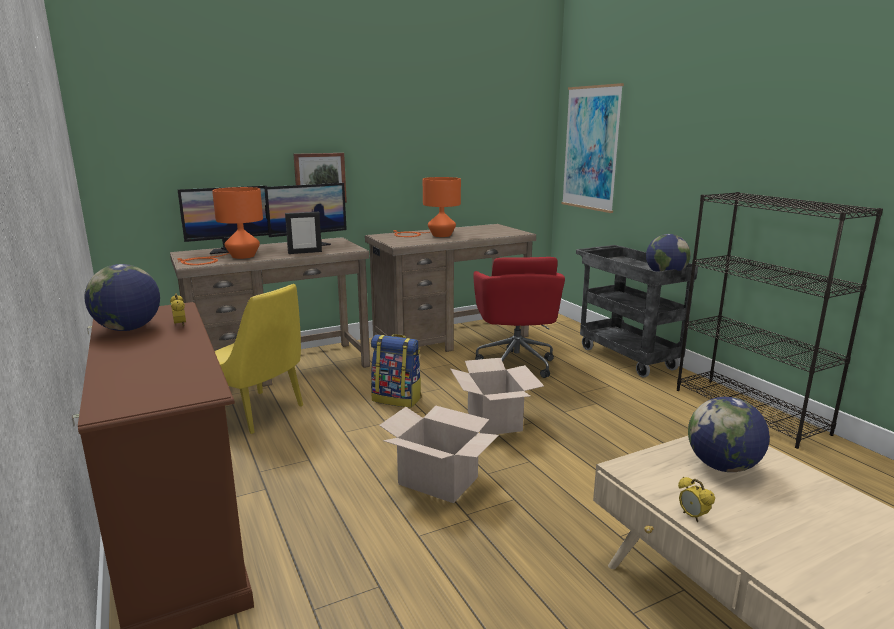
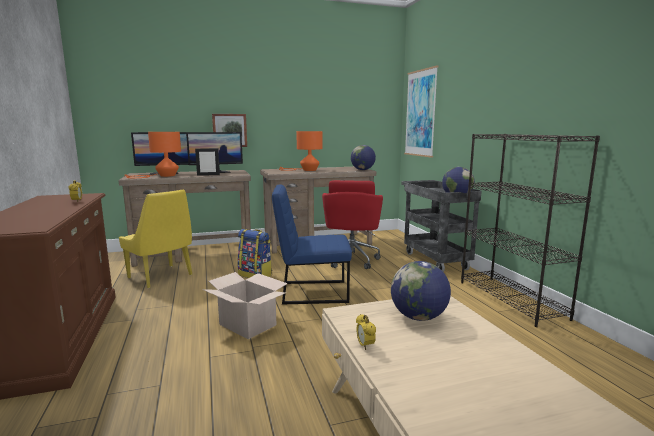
camera: 10 degrees right, 5 degrees down
(128, 329) = (44, 202): globe -> globe (362, 170)
(493, 421) = (312, 292): cardboard box -> blue chair

